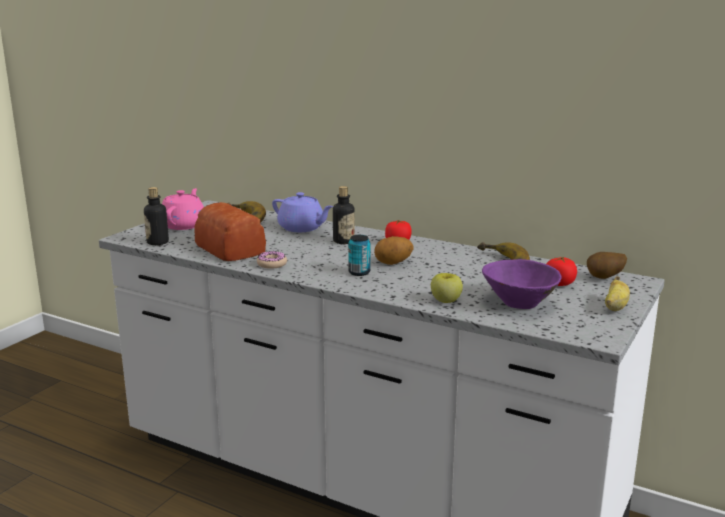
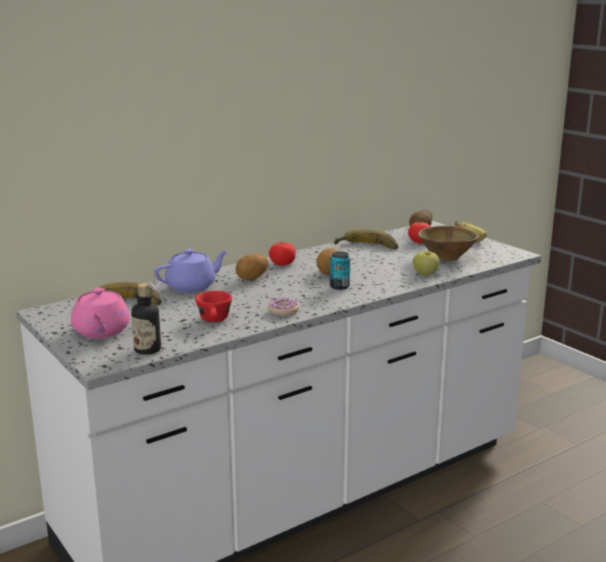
camera: 65 degrees left, 0 degrees up
(184, 225) = (101, 331): pink teapot -> pink teapot turned 135 degrees counterclockwise
(230, 248) = (215, 320): bread -> red cup
(343, 241) = (252, 278): bottle -> potato
(518, 303) = (446, 258): purple bowl -> brown bowl

